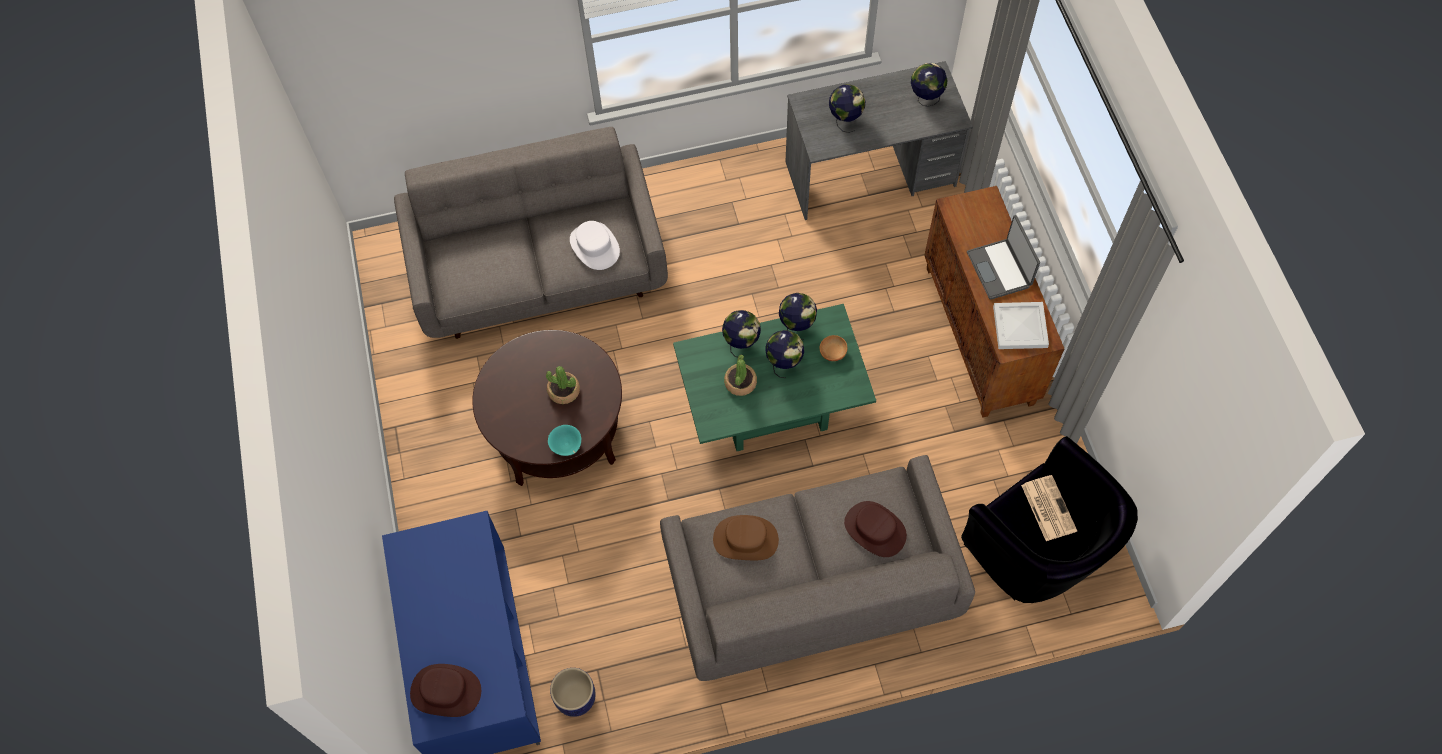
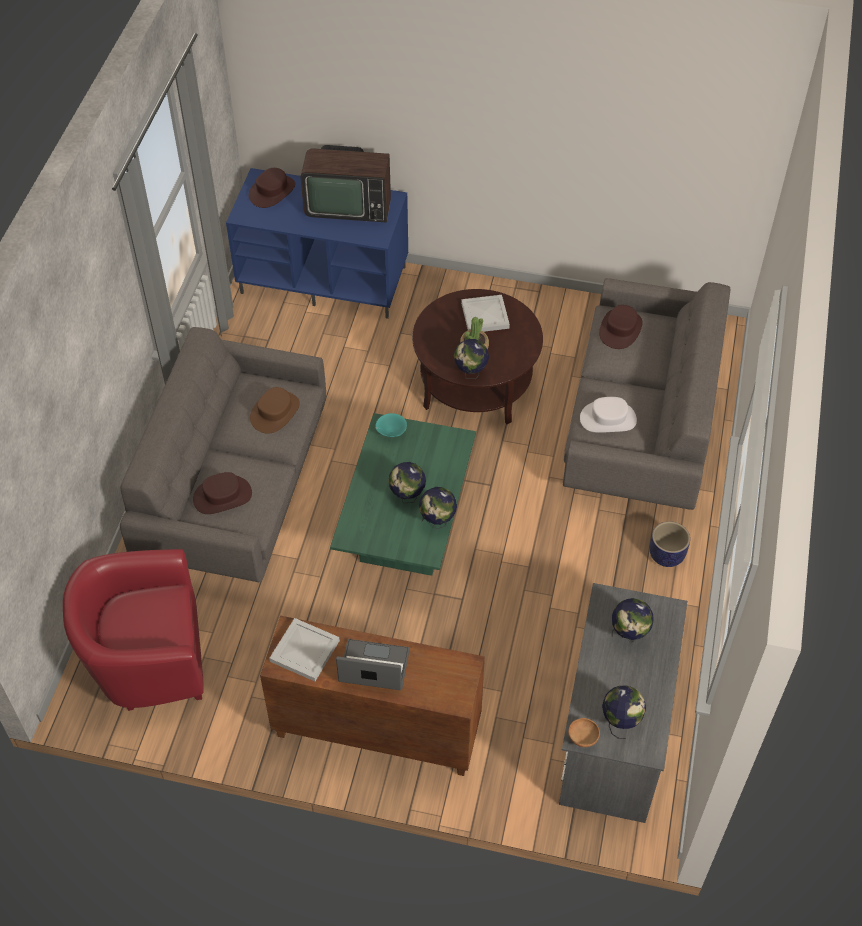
camera: 115 degrees right, 10 degrees down
(430, 591) = (347, 204): none -> television
(470, 278) = (620, 329): none -> brown hat
(515, 399) = (486, 316): none -> white tray
(566, 445) = (425, 332): turquoise bowl -> turquoise bowl (390, 432)
(576, 698) = (257, 322): planter -> planter (666, 556)
(740, 382) = (408, 460): potted plant -> none
(741, 343) = (445, 476): globe -> globe (470, 374)
(832, 353) = (395, 536): brown bowl -> brown bowl (583, 737)
(1038, 552) = (147, 661): black armchair -> red armchair
(1047, 507) = (152, 629): newspaper -> none

